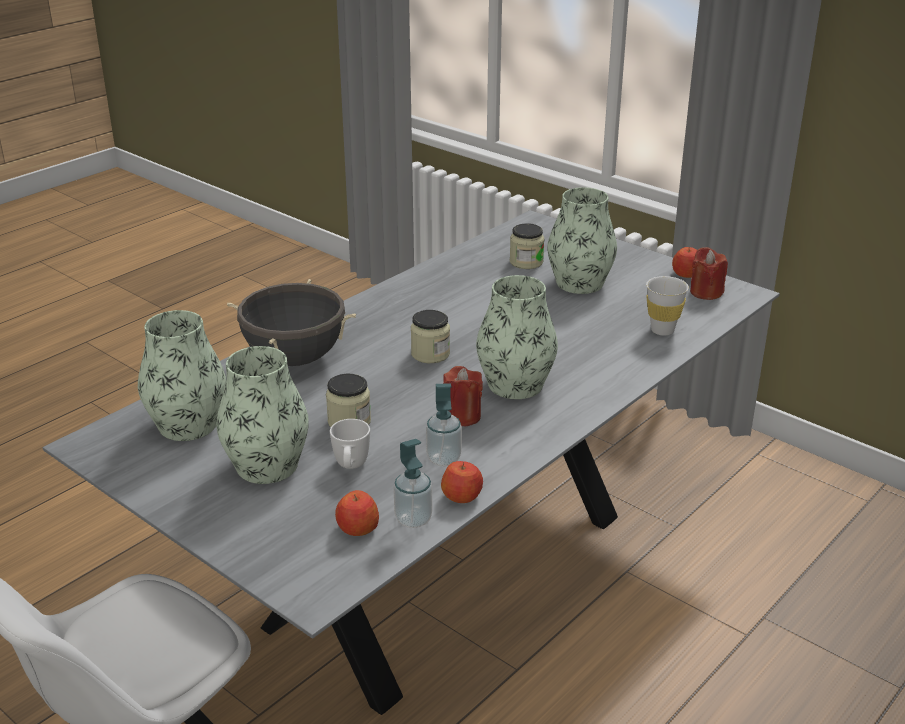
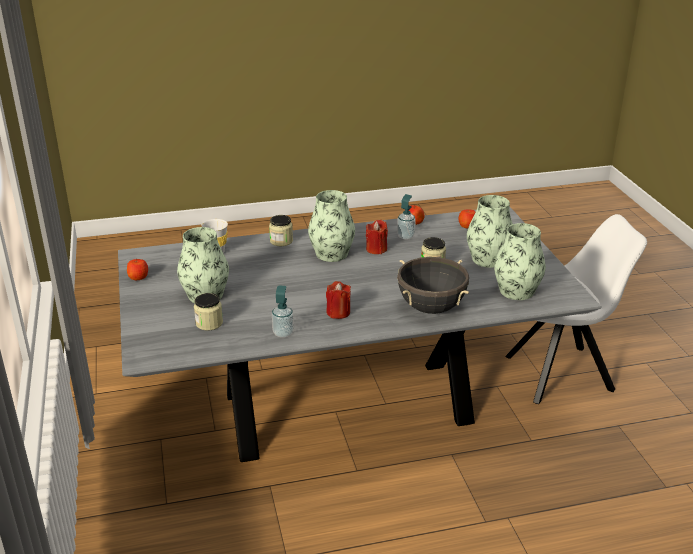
camera: 145 degrees left, 0 degrees up
(351, 467) = (450, 246): white mug -> none
(413, 519) = (442, 222): soap dispenser -> soap dispenser (283, 333)
(430, 354) = (353, 283): jar -> jar (281, 241)
(706, 292) = (152, 263): red candle -> red candle (338, 312)

